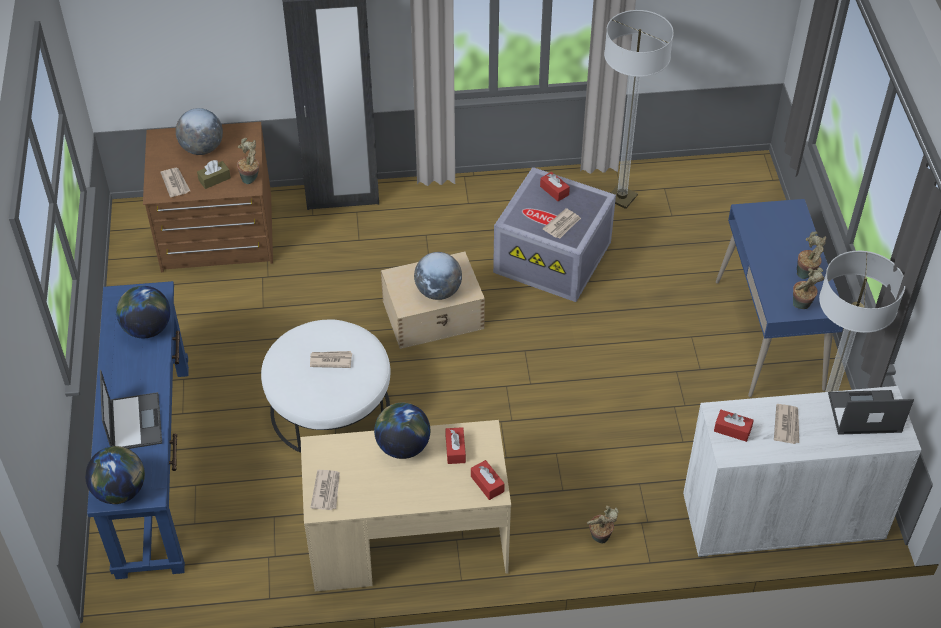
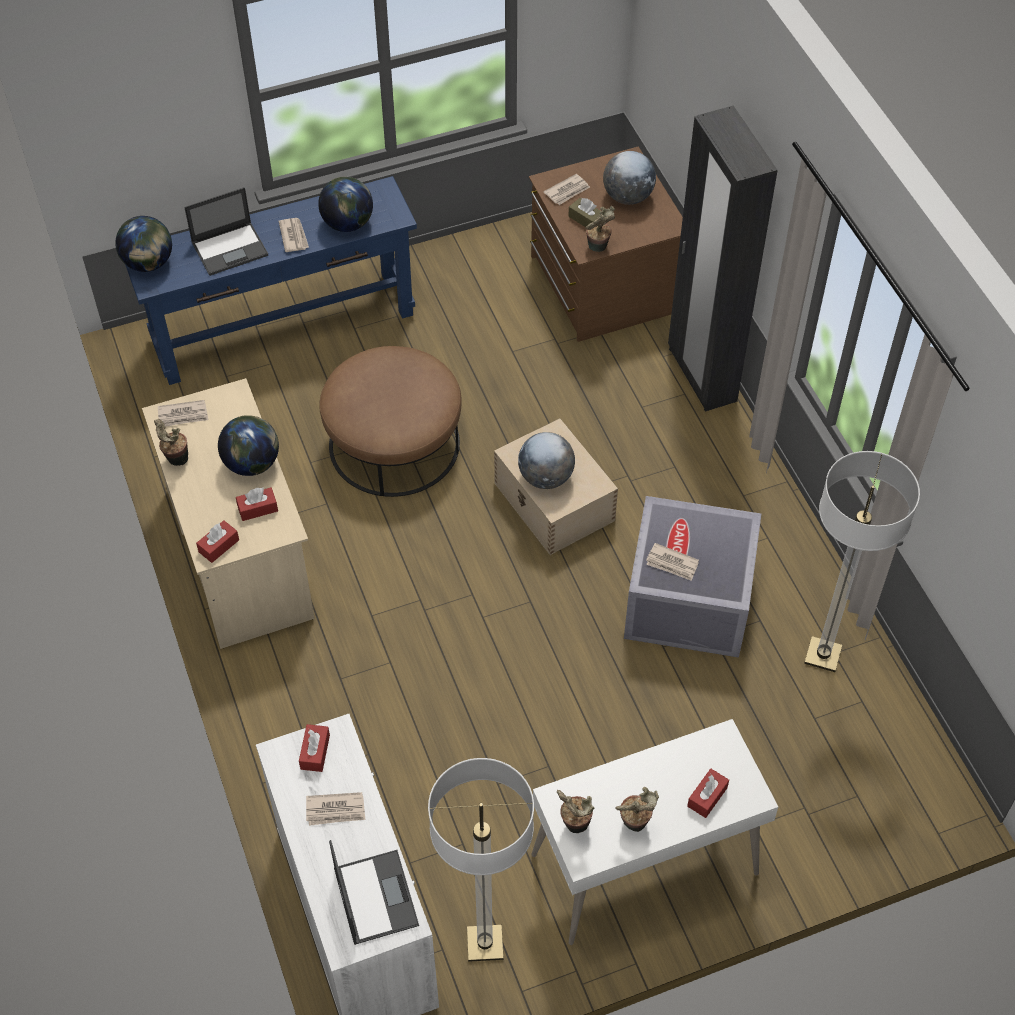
camera: 75 degrees right, 5 degrees up
(330, 360) = (393, 396): newspaper -> newspaper (294, 236)
(330, 408) = (394, 443): white ottoman -> brown ottoman
(554, 190) = (728, 544): red tissue box -> red tissue box (707, 797)
(600, 539) = (283, 728): potted plant -> potted plant (176, 460)
(769, 334) = (644, 865): blue desk -> white desk

